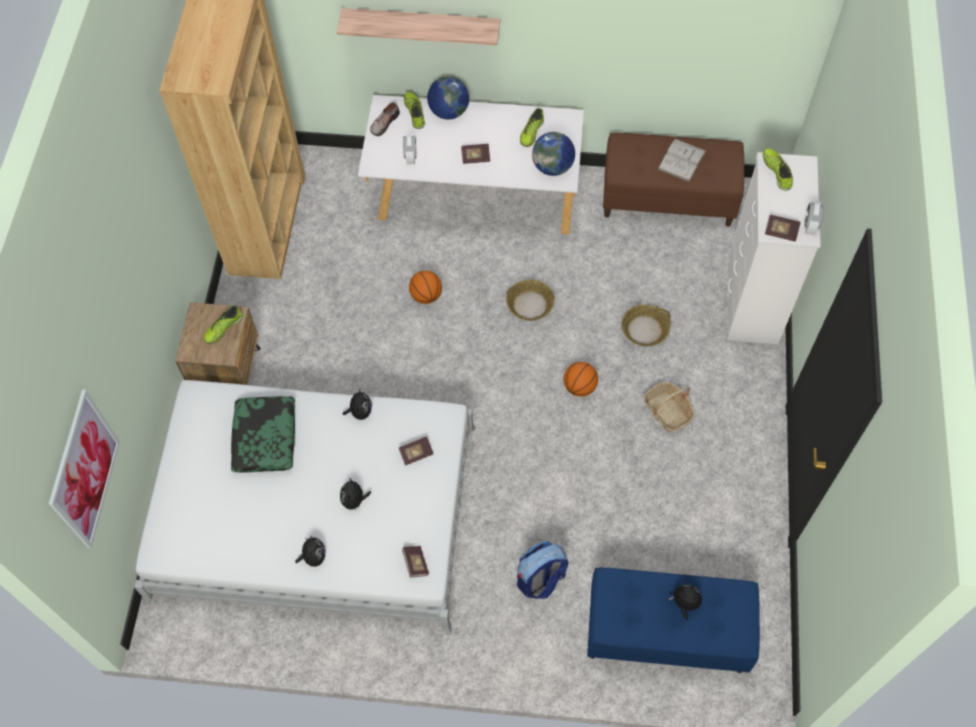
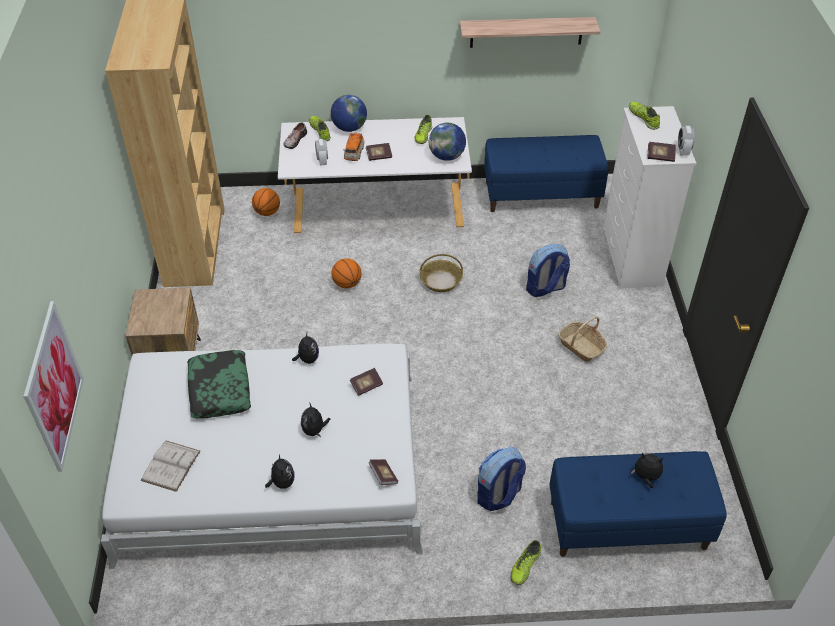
camera: 10 degrees left, 15 degrees down
(223, 328) = (169, 306): shoe -> shoe (525, 566)
(421, 25) = (322, 46): shelf -> shelf (526, 32)
(448, 150) = (354, 153): none -> toy car
(579, 387) = (499, 337): basketball -> basketball (267, 212)
(644, 330) = (545, 288): basket -> backpack
(668, 199) = (542, 194): brown bench -> blue bench
(681, 160) = (551, 151): white book -> white book (171, 465)

